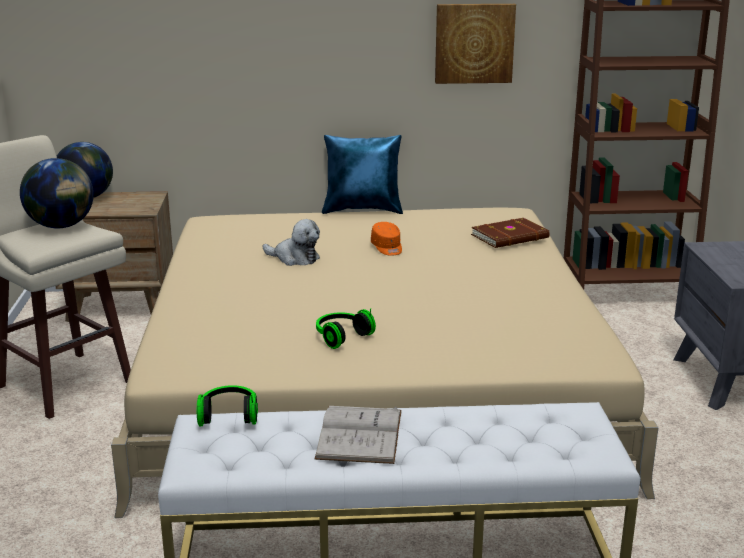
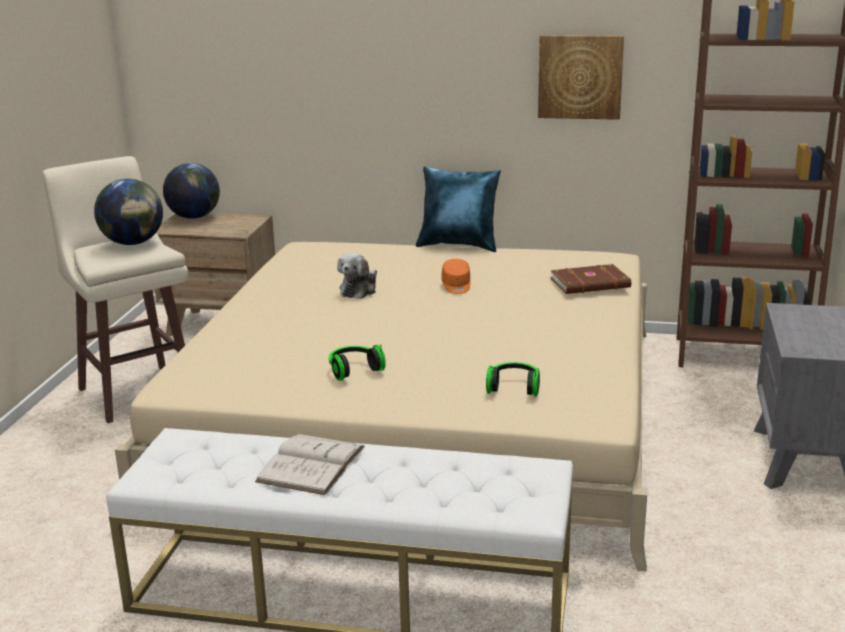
camera: 15 degrees right, 0 degrees up
(229, 415) = (205, 433): headphones -> headphones (514, 387)
(294, 258) = (359, 290): plush toy -> plush toy turned 75 degrees clockwise

